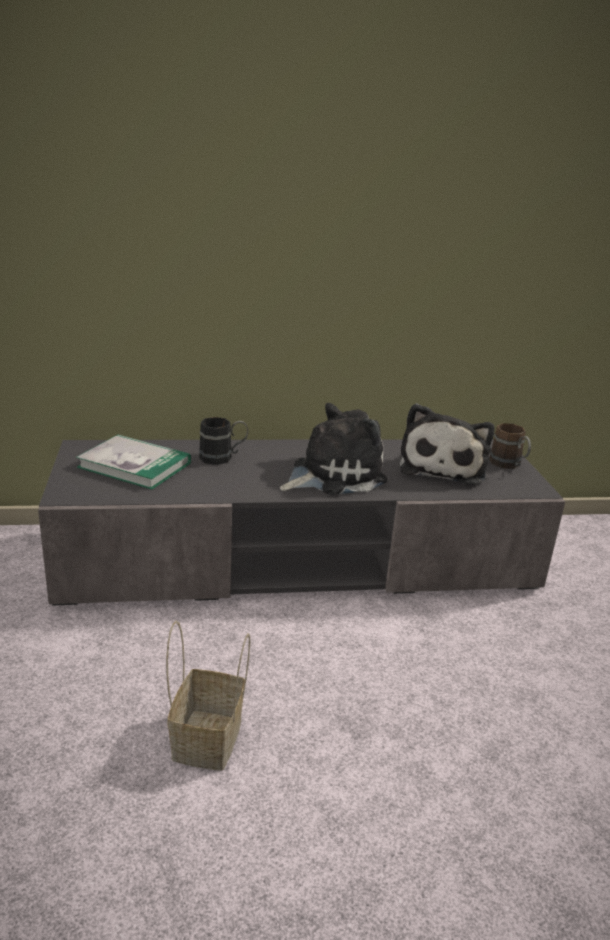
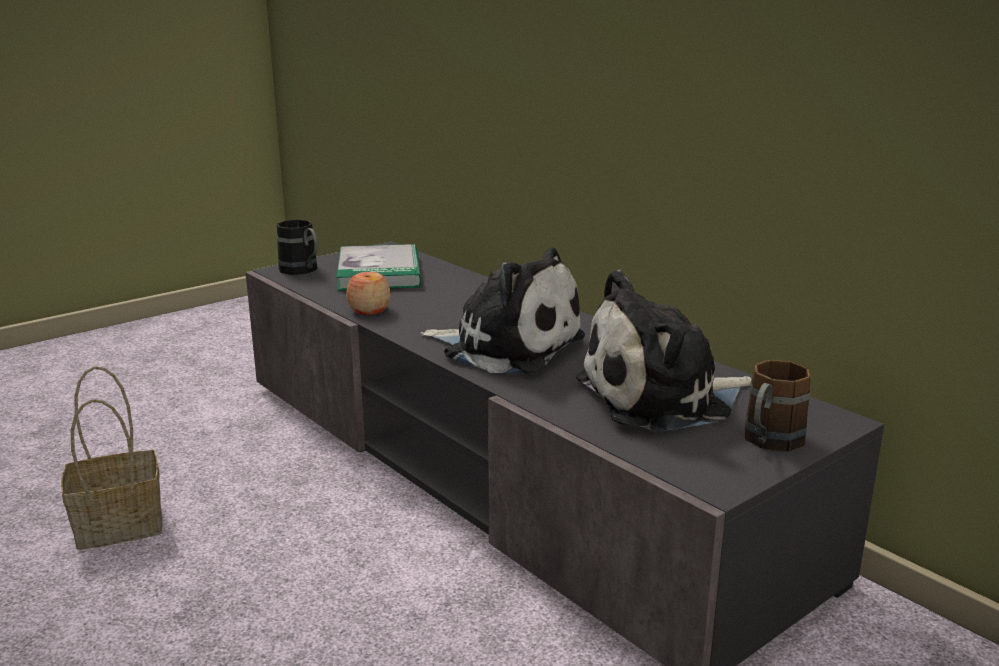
camera: 60 degrees right, 5 degrees down
(212, 491) = (369, 310): none -> apple
(223, 457) = (459, 294): black mug -> black mug (303, 271)

